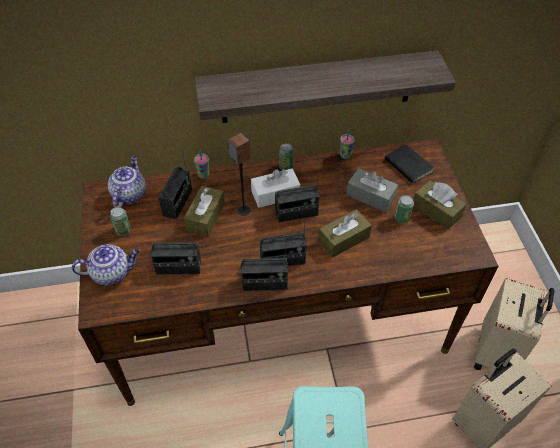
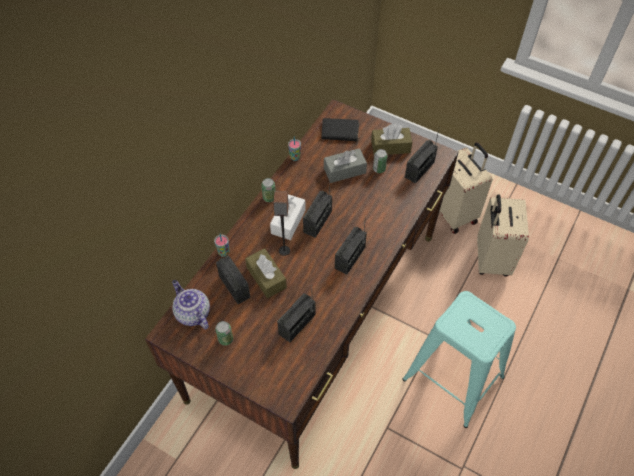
camera: 50 degrees left, 5 degrees up
(112, 273) = (261, 371): teapot -> none
(264, 283) = (359, 281): radio -> radio (419, 170)
(317, 87) = (264, 120): shelf -> none
(343, 239) = (365, 212): brown tissue box -> none

